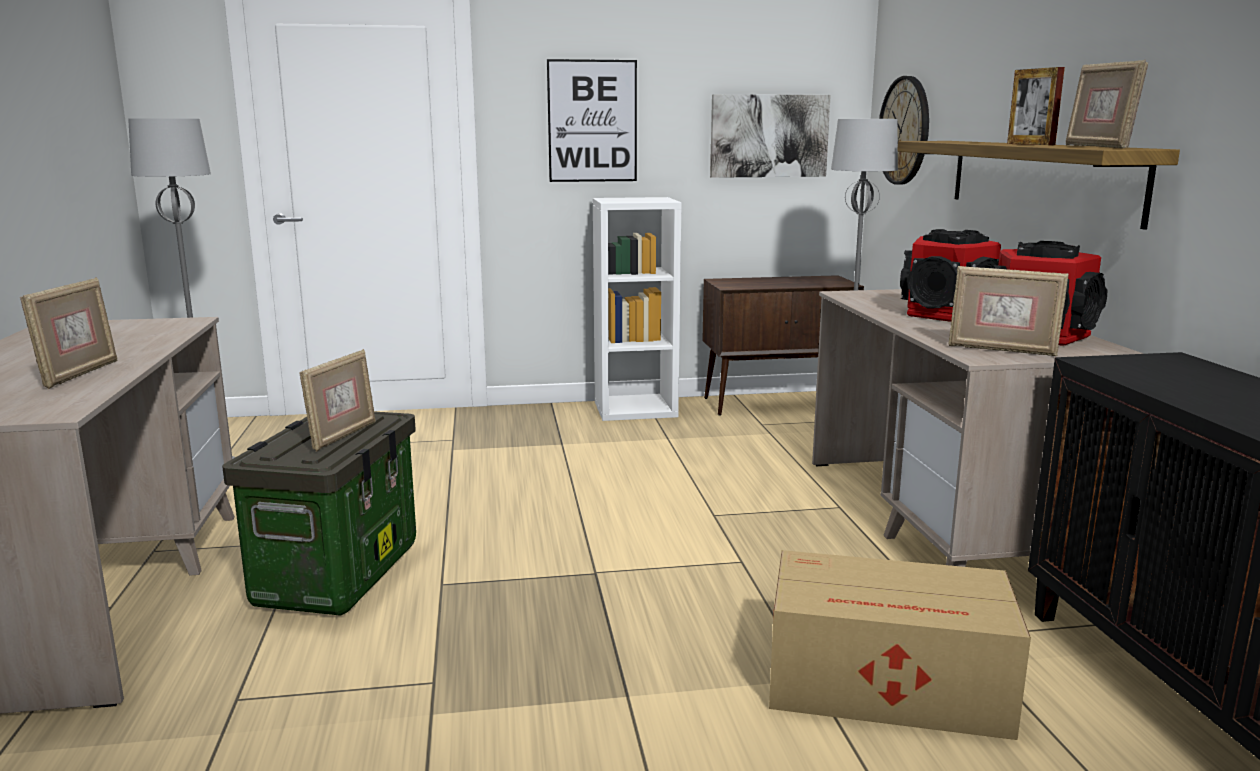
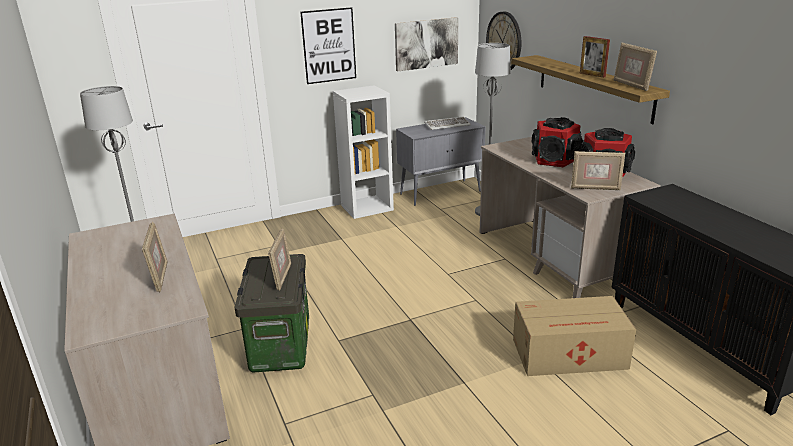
camera: 15 degrees left, 10 degrees up
(778, 403) = (441, 192): brown cabinet -> grey cabinet
(795, 280) = (447, 125): none -> keyboard

